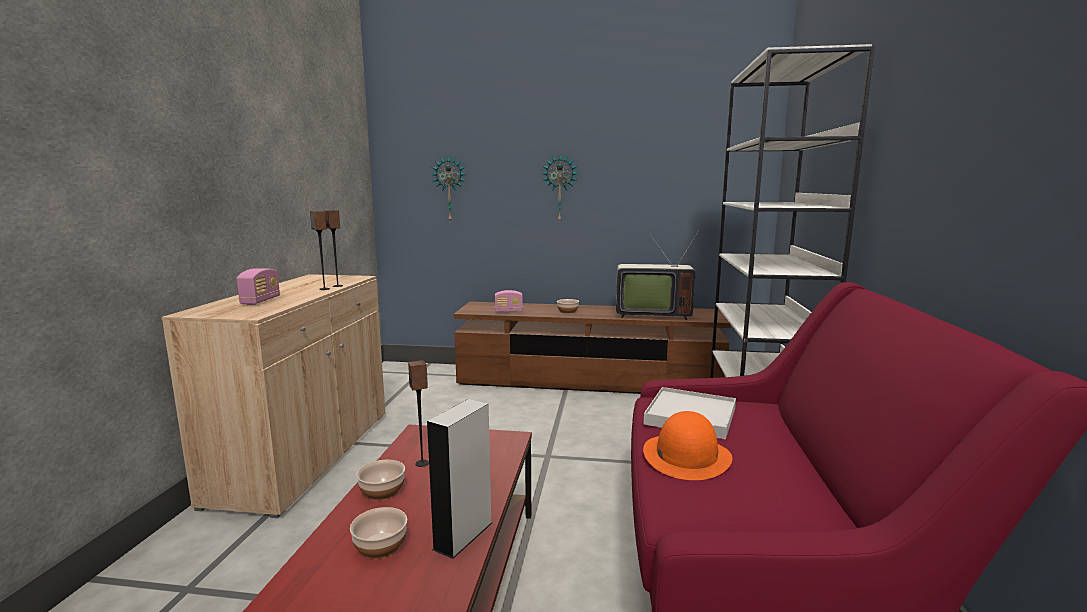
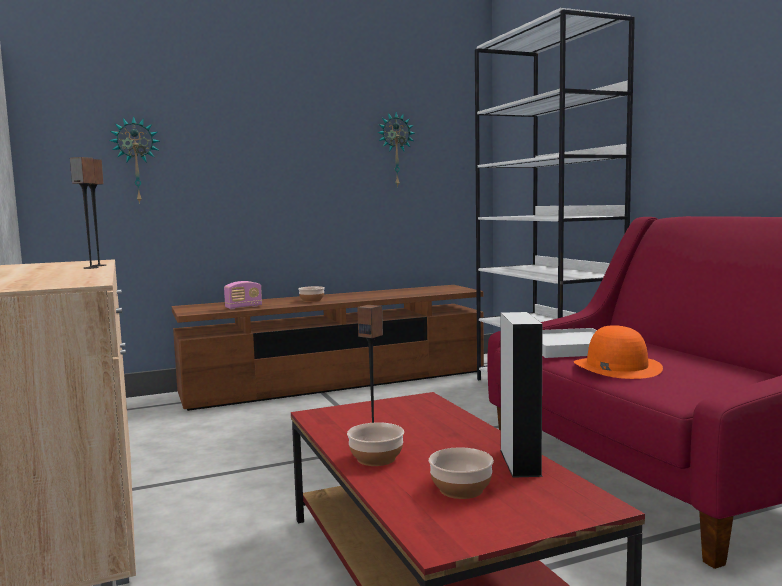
camera: 30 degrees left, 5 degrees down
(260, 301) = (39, 278): radio -> none
(560, 189) = (279, 160): wall clock -> wall clock (395, 150)
(651, 314) = (401, 293): television -> none

